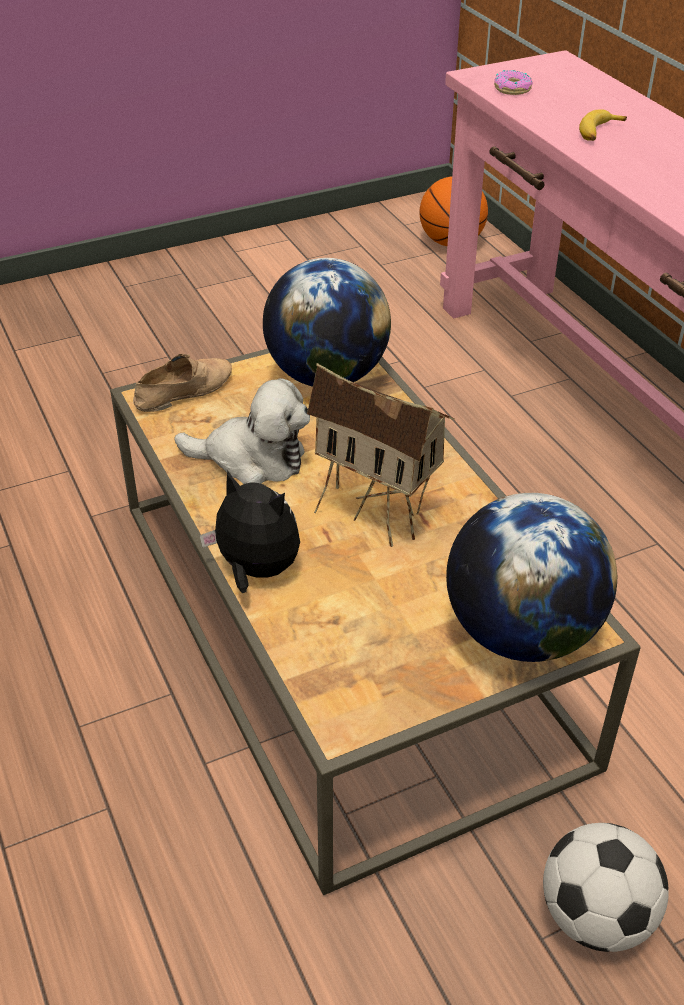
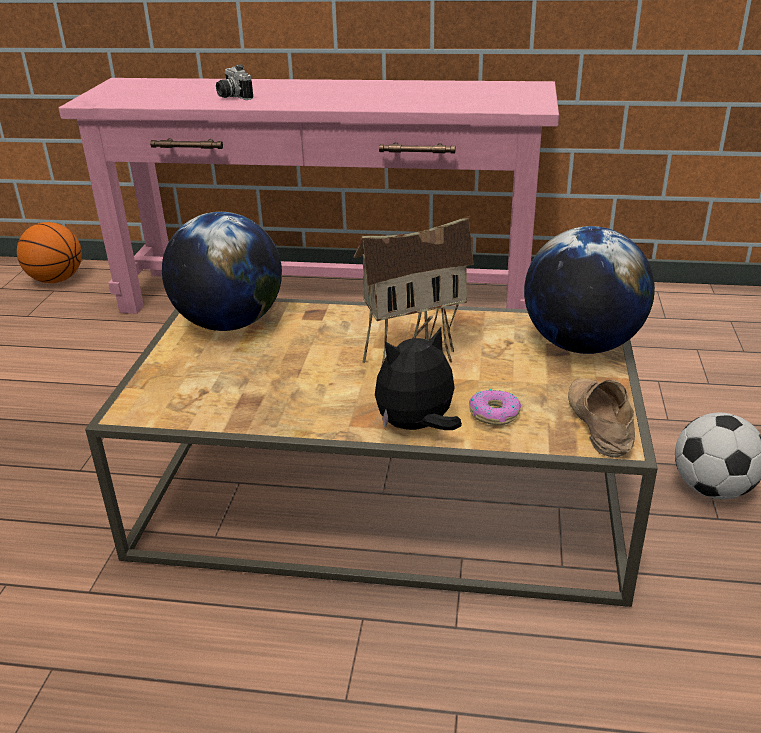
camera: 55 degrees left, 10 degrees down
(183, 390) = (147, 390): beige shoe -> beige shoe (597, 422)
(252, 459) = (283, 386): plush toy -> none
(512, 89) = (128, 99): donut -> donut (494, 413)
(599, 133) = (232, 97): banana -> camera

